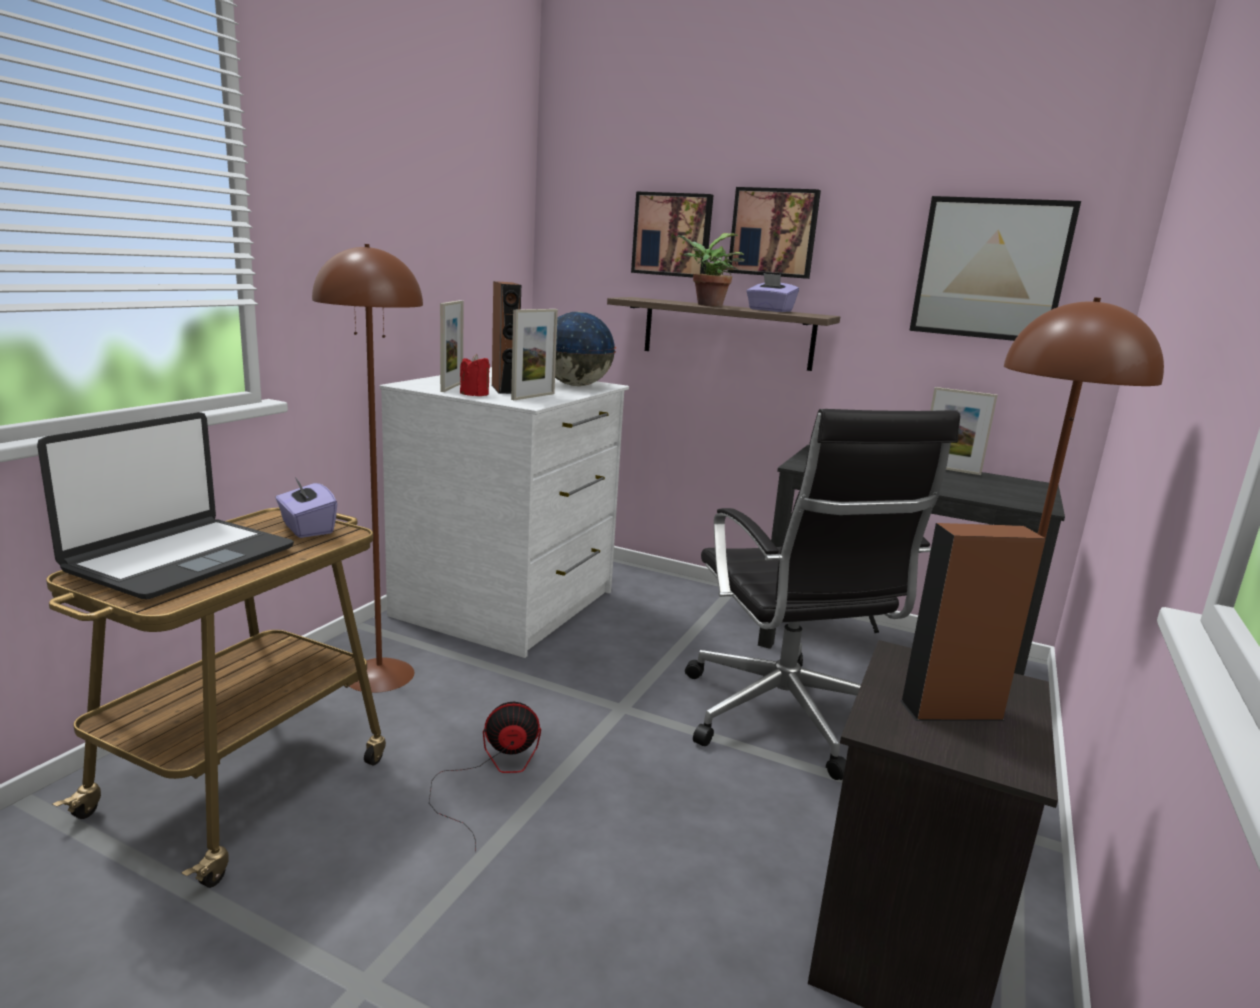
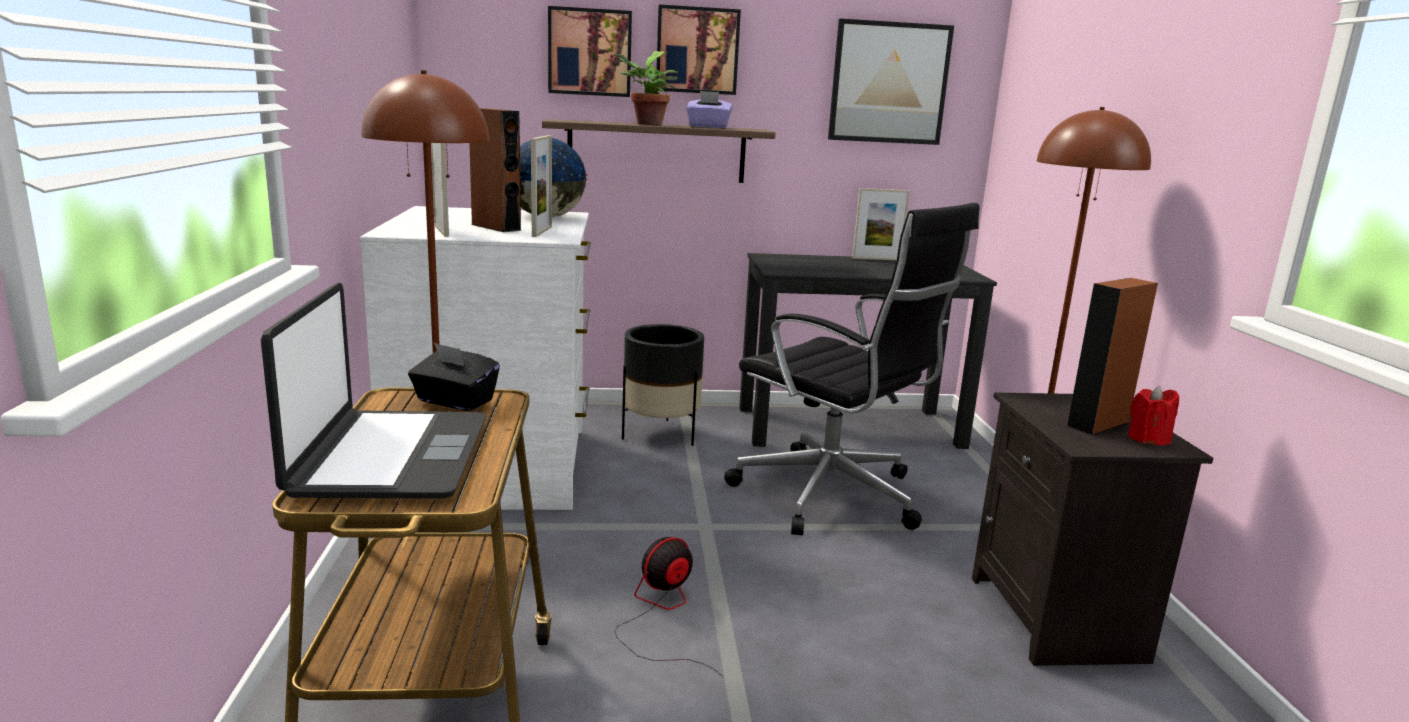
camera: 30 degrees left, 0 degrees up
(307, 528) = (454, 401): purple tissue box -> black tissue box
(475, 394) = (484, 235): red candle -> red candle (1148, 439)
(679, 612) = (661, 434): none -> black planter

